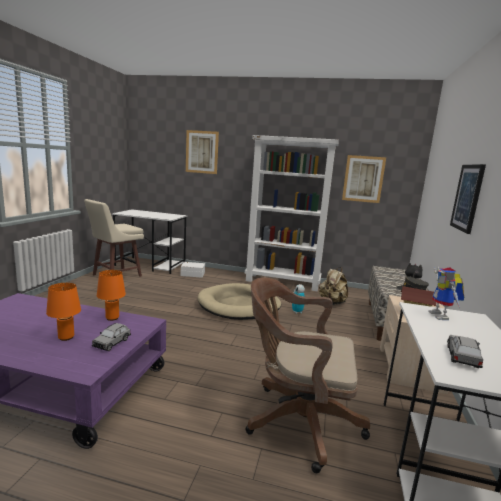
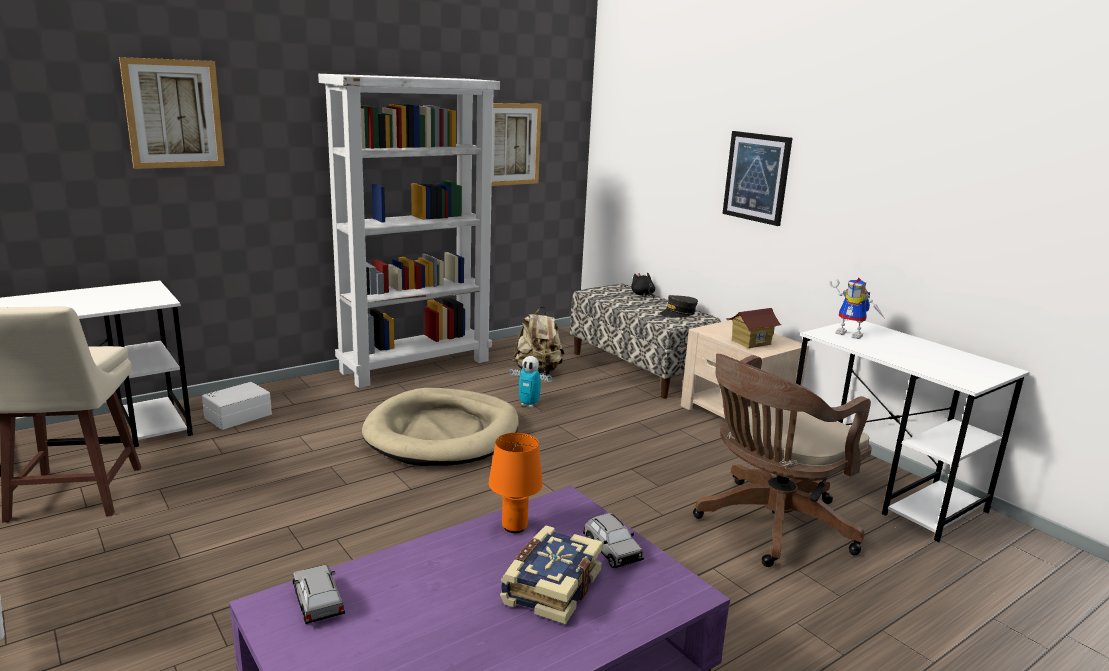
camera: 50 degrees left, 5 degrees up
(66, 338) = (550, 587): orange table lamp -> book
(462, 357) = (940, 366): grey toy car -> grey toy car (318, 603)

